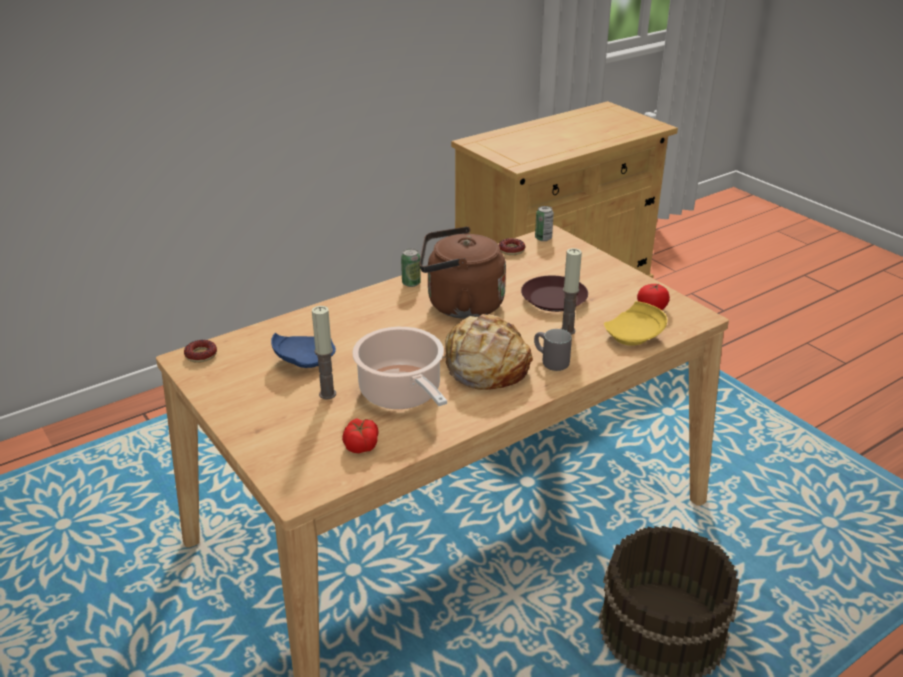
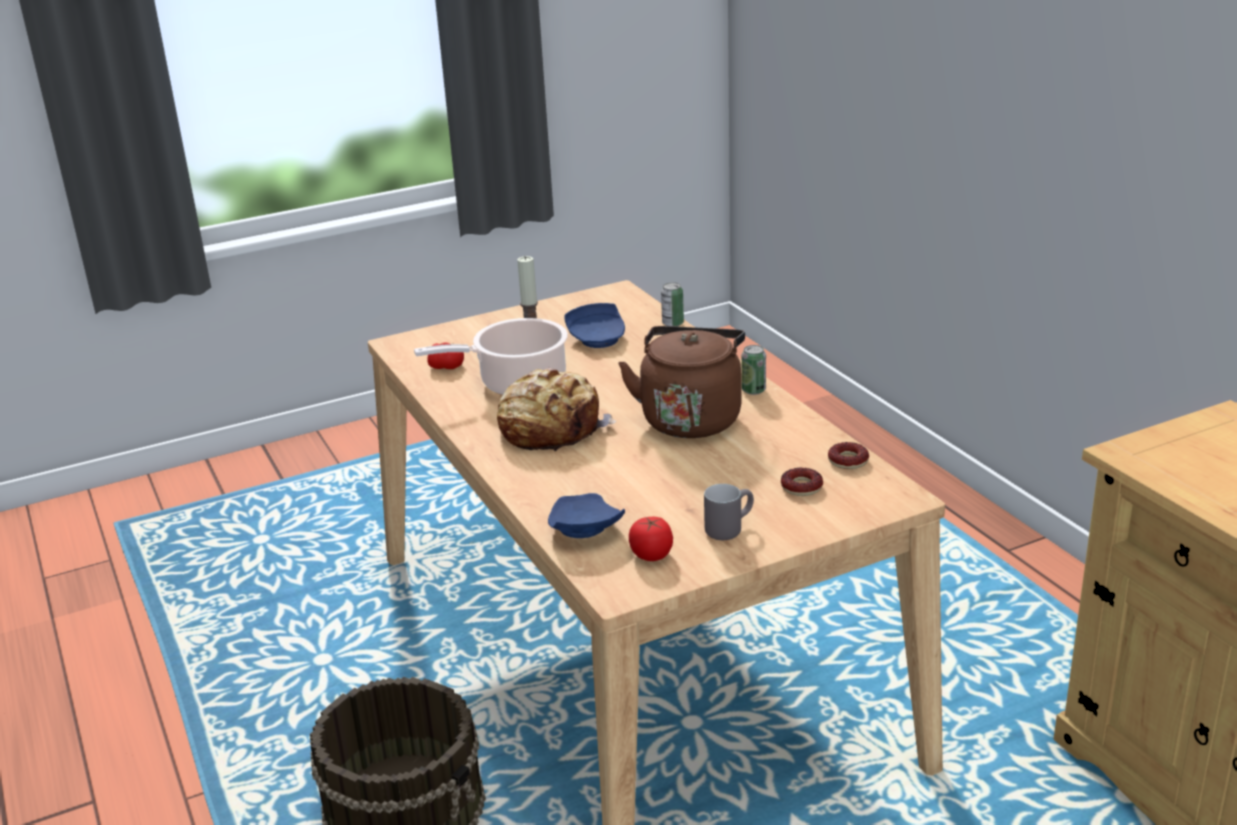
camera: 100 degrees right, 5 degrees down
(201, 355) = (623, 296): donut -> donut (801, 487)
(543, 238) = (890, 489): can -> can (673, 323)
(549, 363) = (542, 465): grey mug -> grey mug (728, 528)
(554, 299) = (695, 481): brown plate -> none
(567, 330) = (610, 483): candle -> none
(634, 335) = (583, 530): yellow plate -> blue plate

